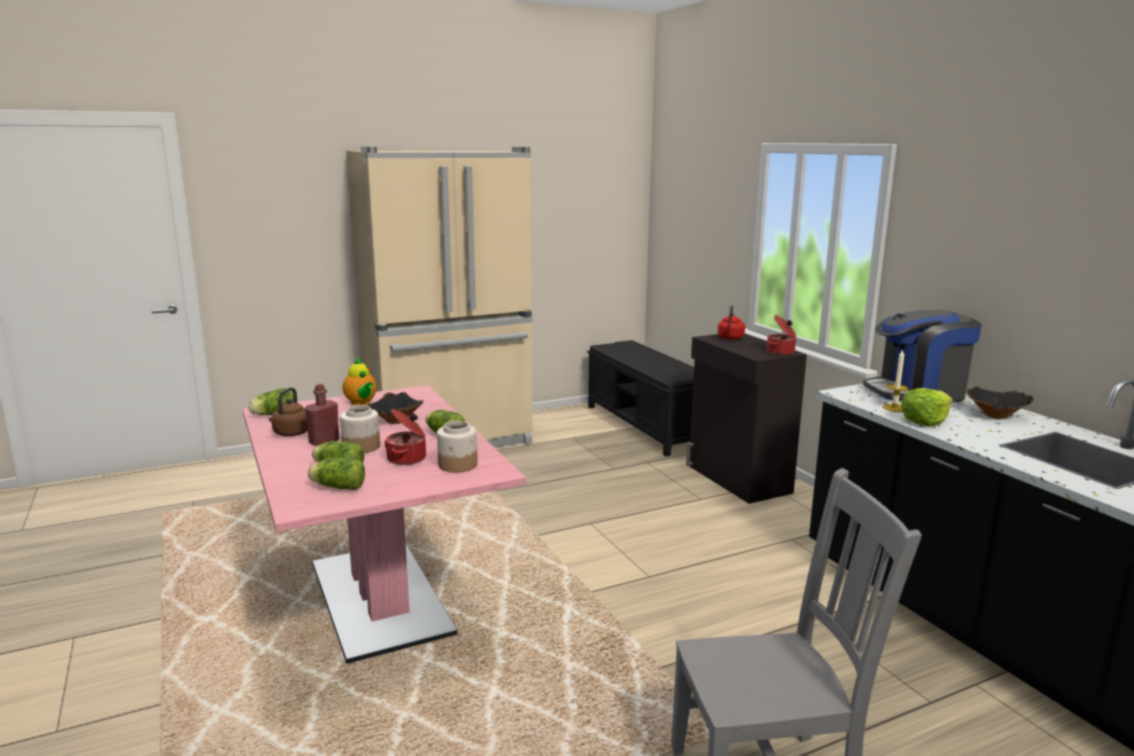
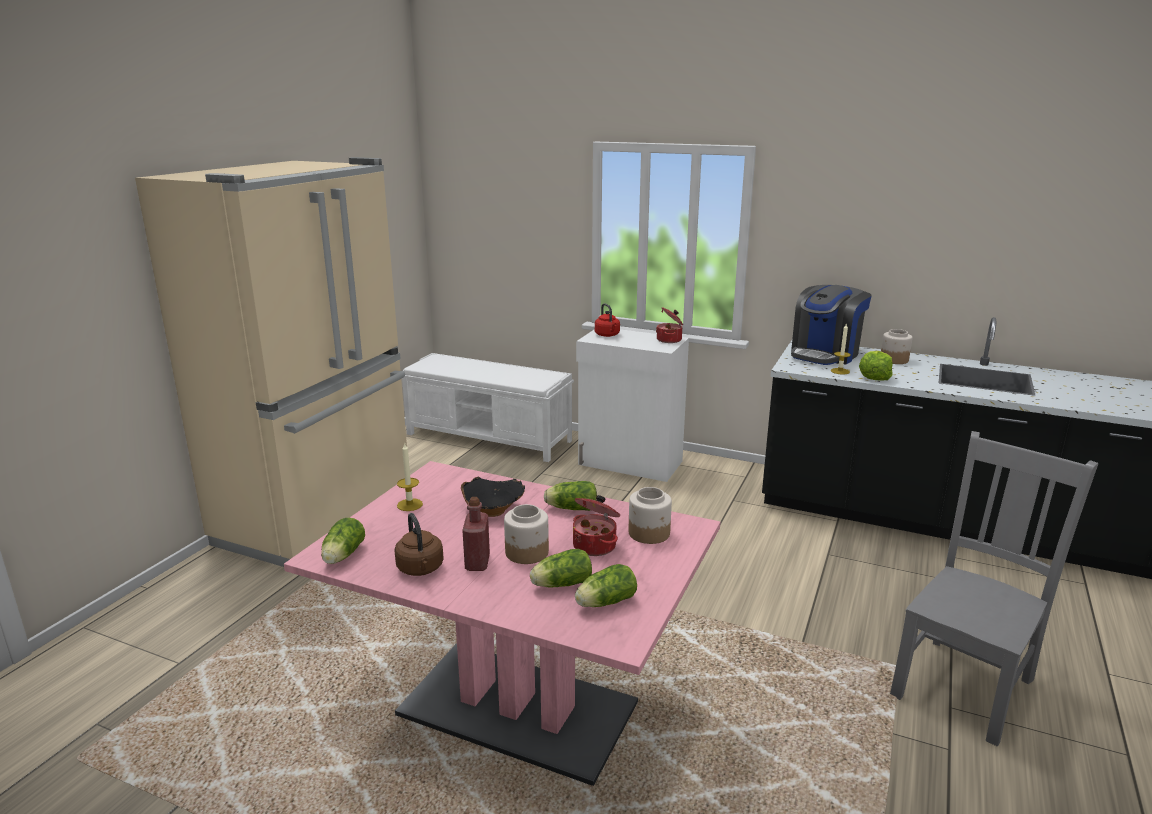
camera: 40 degrees left, 5 degrees up
(361, 402) = (409, 505): teapot -> candle
(647, 426) = (489, 437): black bench -> white bench
(737, 479) = (630, 463): black cabinet -> white cabinet
(995, 415) = (893, 360): black bowl -> jar

